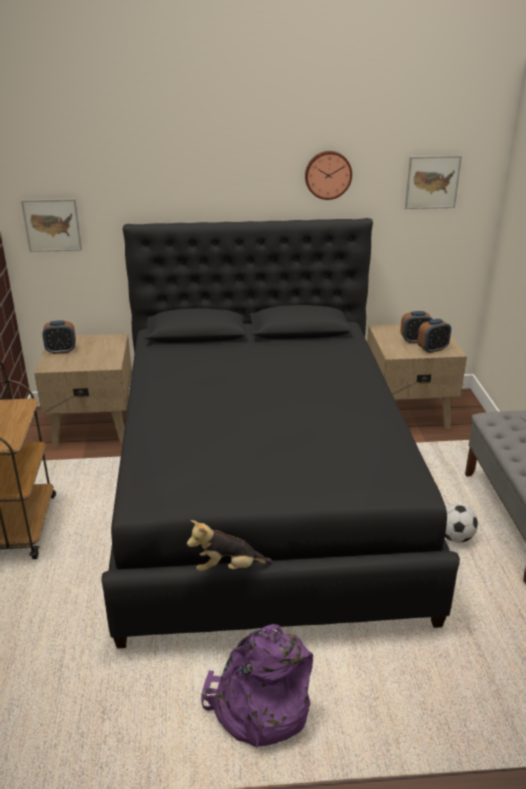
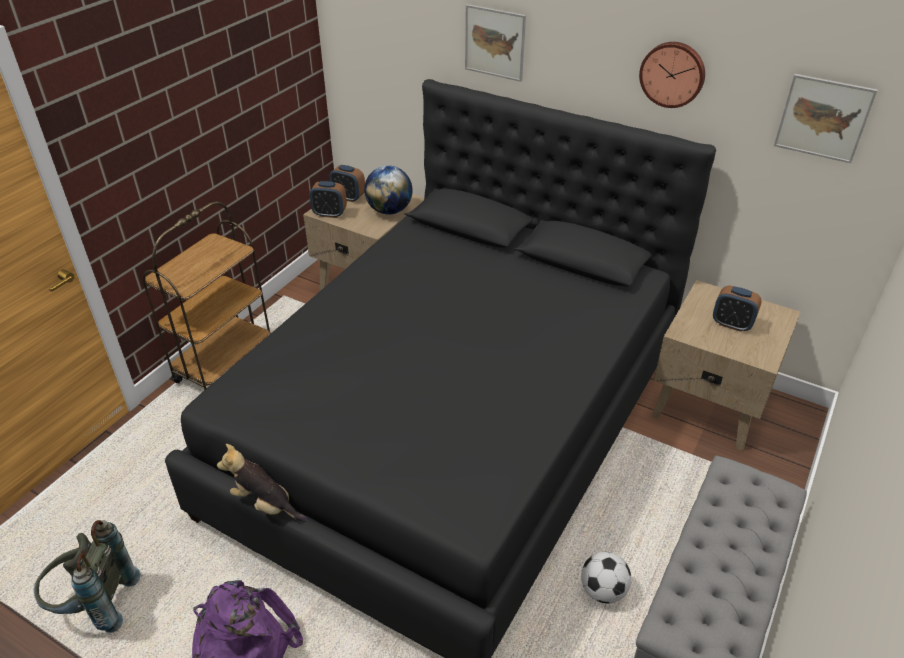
camera: 35 degrees right, 10 degrees up
(52, 225) = (365, 61): picture -> picture (495, 42)
(95, 755) = (95, 605): none -> grey backpack
(108, 349) = (389, 211): none -> globe
(432, 349) = (740, 345): alarm clock -> alarm clock (329, 214)

